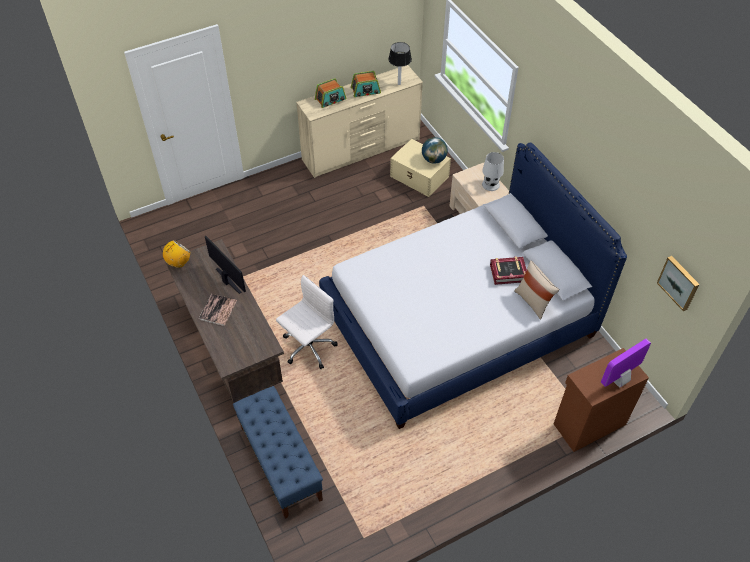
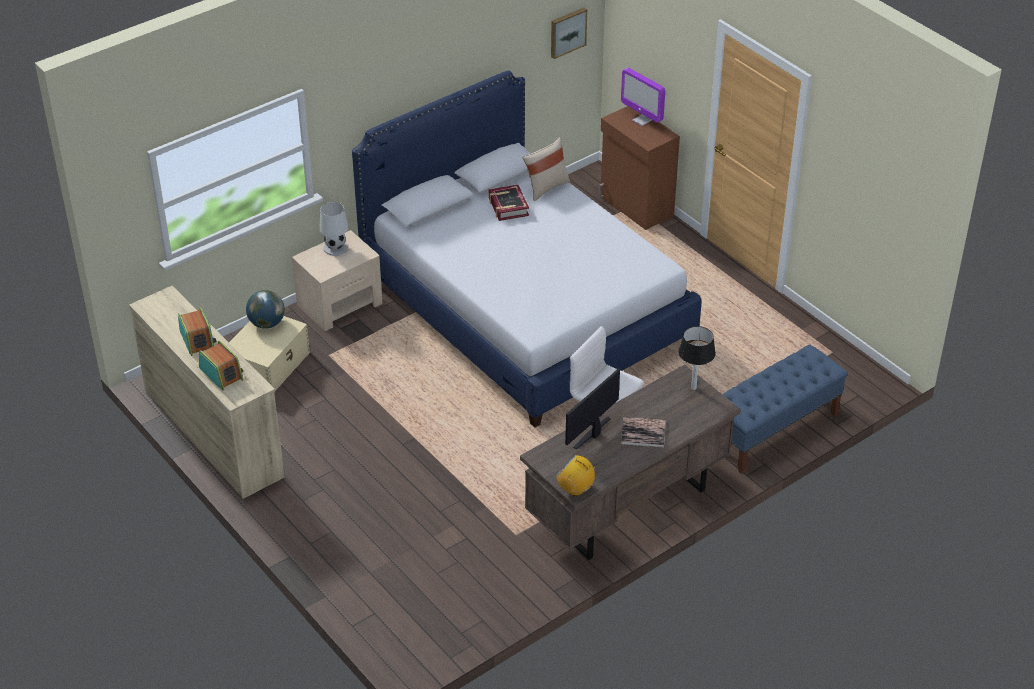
camera: 100 degrees left, 10 degrees down
(399, 83) = (178, 307): table lamp -> table lamp (693, 388)

